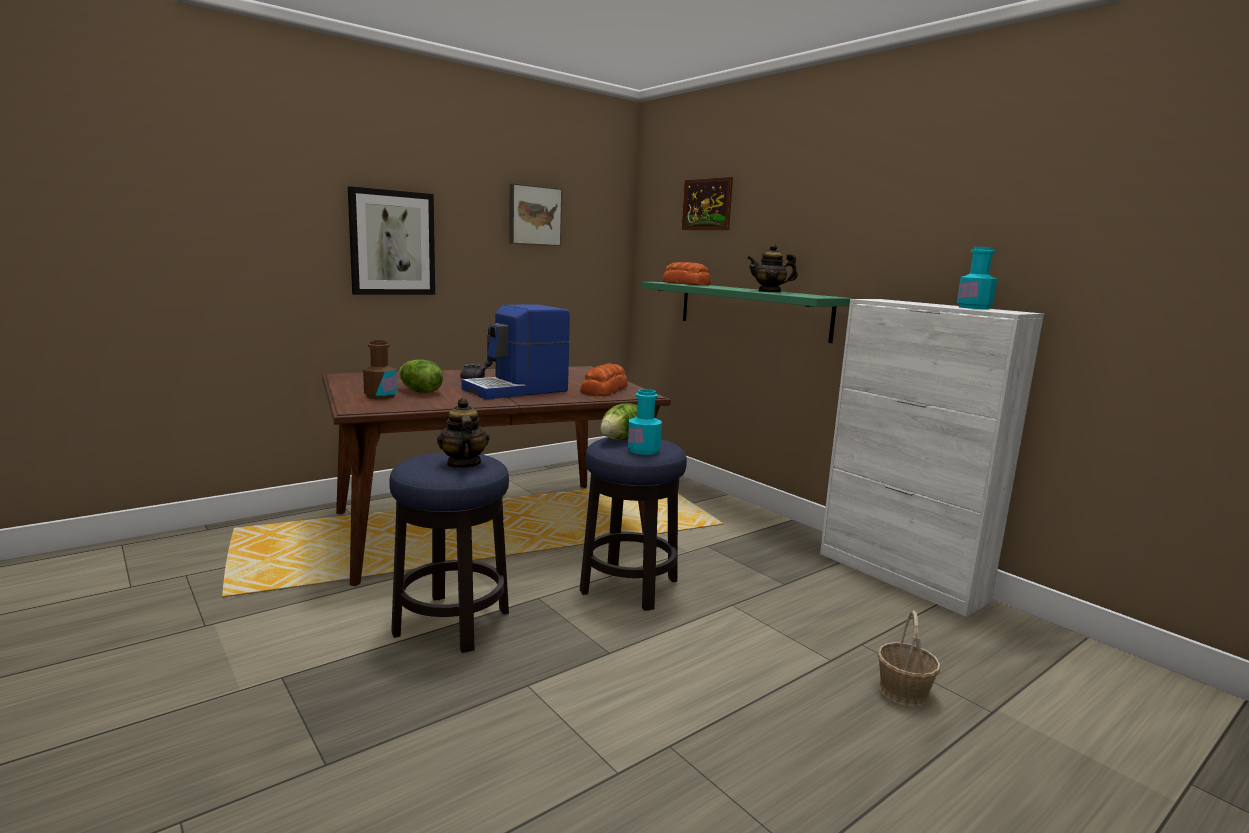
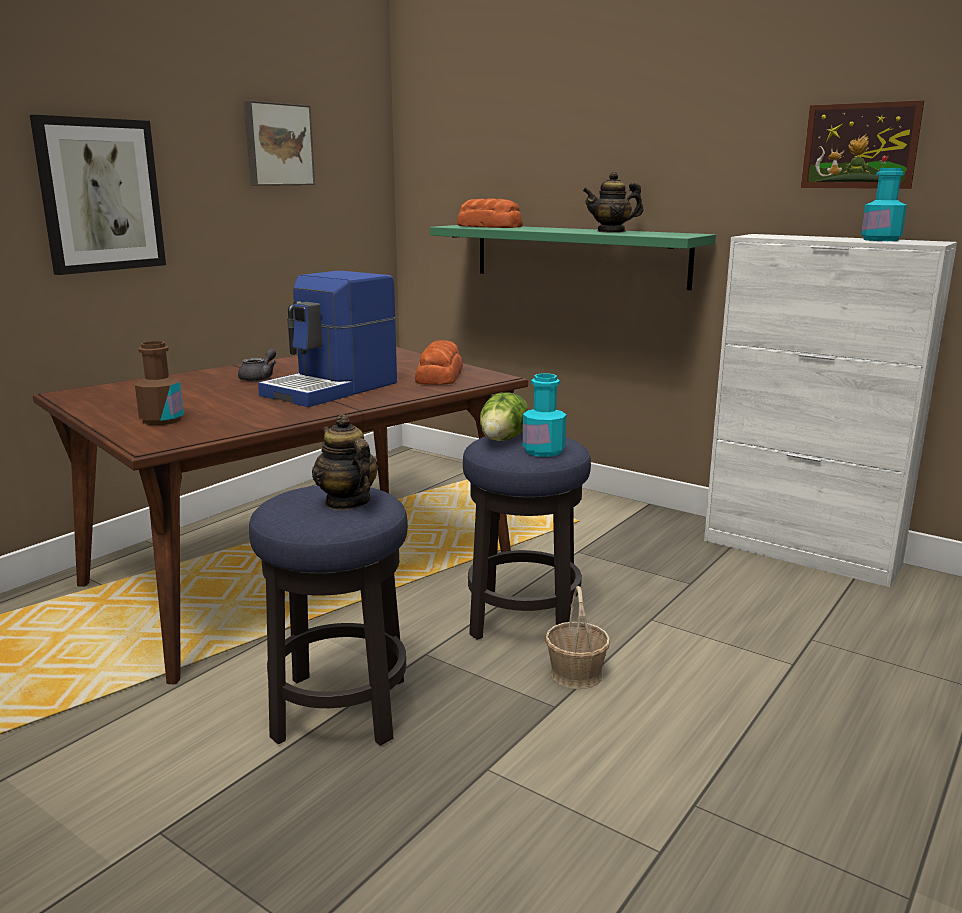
camera: 15 degrees left, 5 degrees up
(419, 392) = (207, 406): lettuce -> none
(707, 204) = (504, 121): picture -> picture (860, 146)
(903, 692) = (884, 685): basket -> basket (575, 674)

